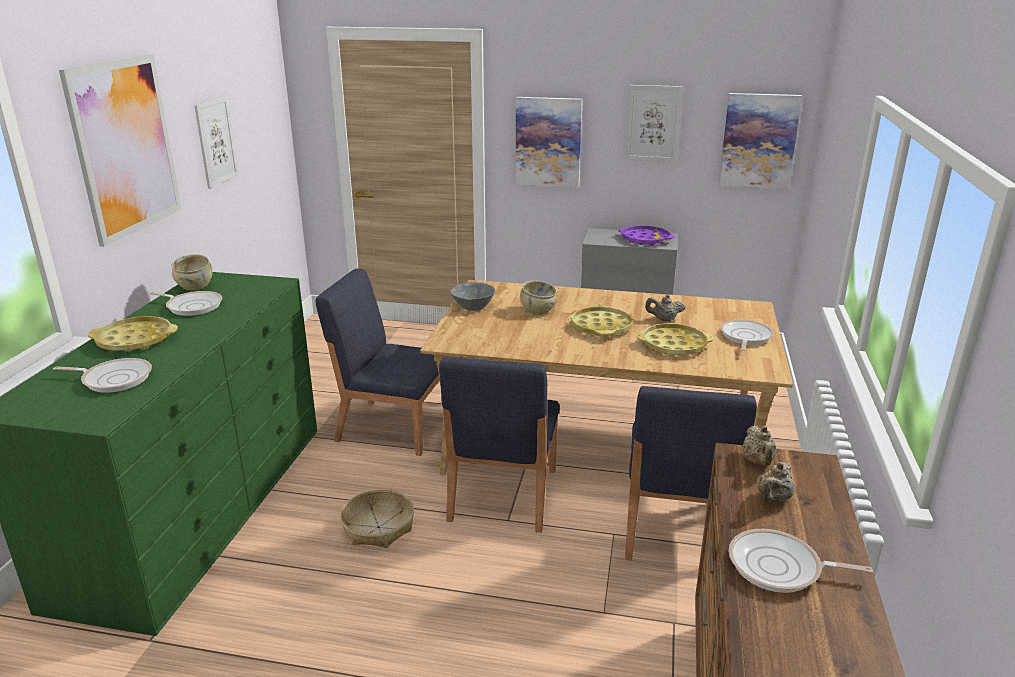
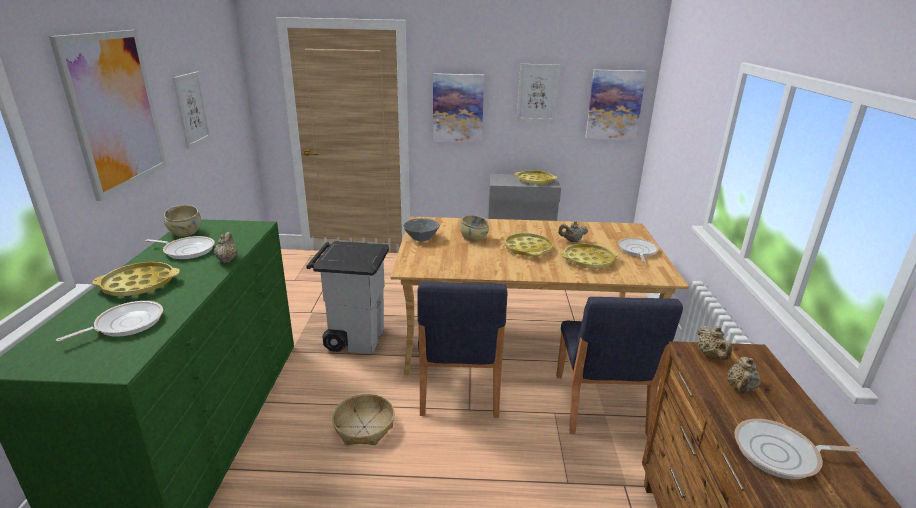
camera: 10 degrees left, 0 degrees up
(114, 379) = (126, 324): frying pan -> frying pan turned 45 degrees counterclockwise
(232, 319) = (227, 259): none -> beige teapot
(392, 427) = (355, 337): blue chair -> grey trash can
(645, 239) = (535, 180): purple tray -> yellow tray

